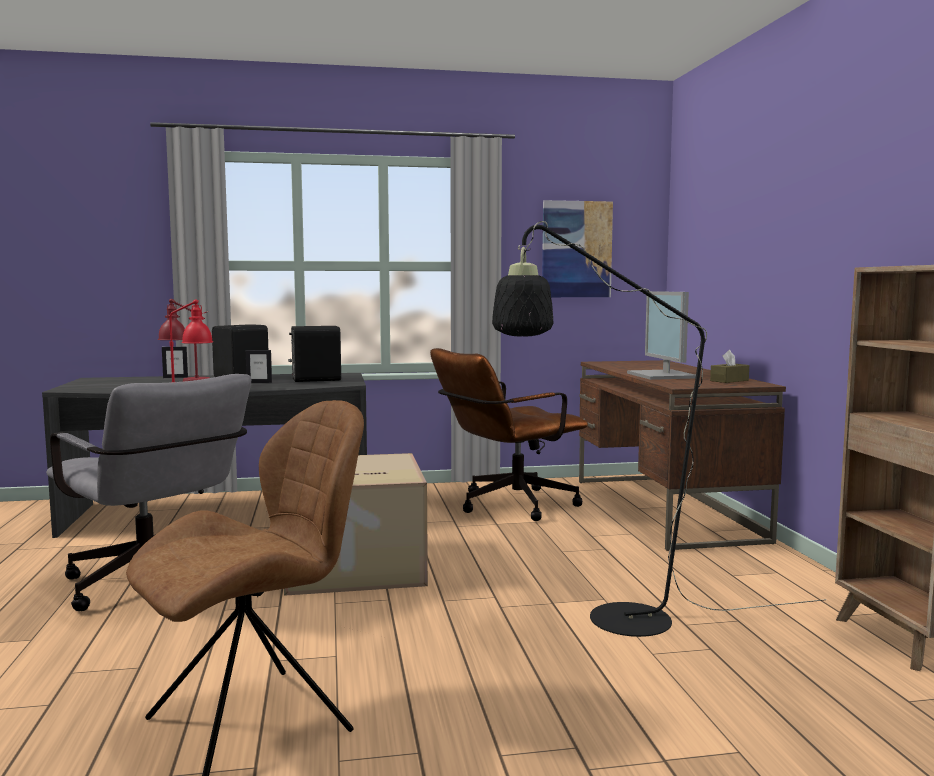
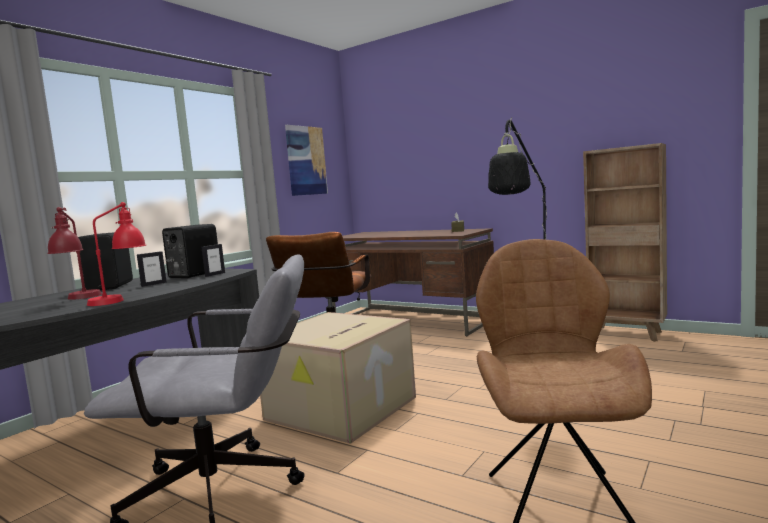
camera: 45 degrees left, 0 degrees up
(175, 377) = (28, 300): picture frame -> picture frame (215, 274)
(663, 375) = (416, 234): monitor -> none

